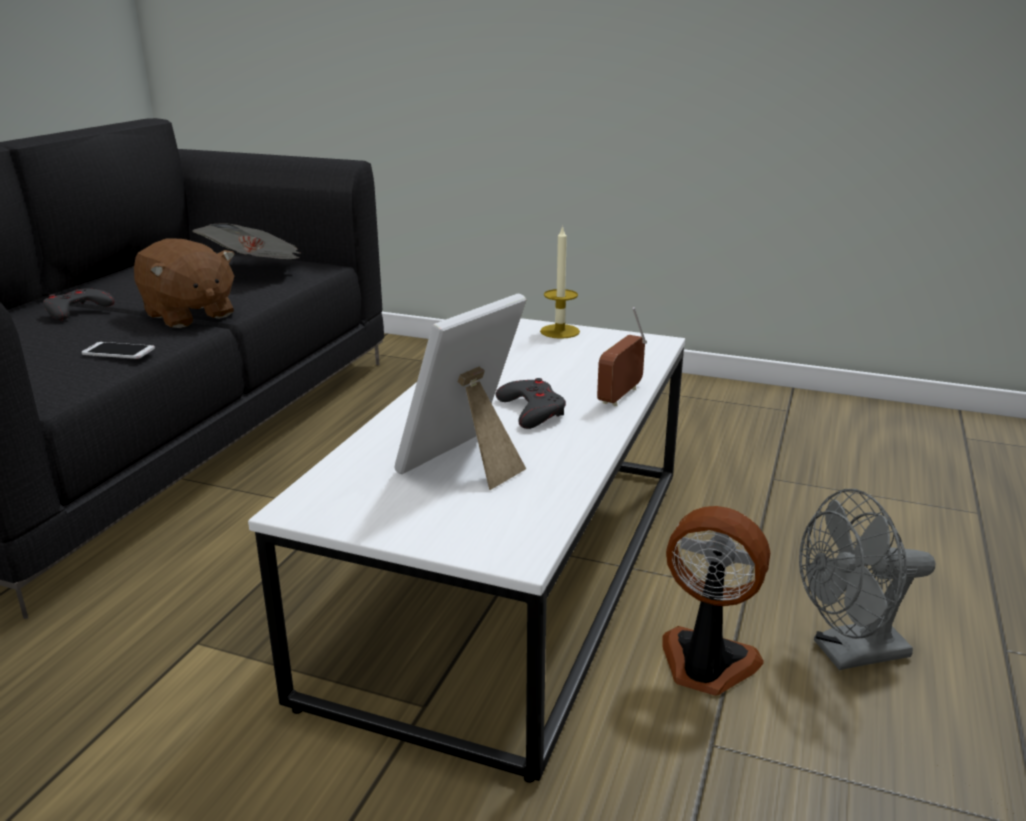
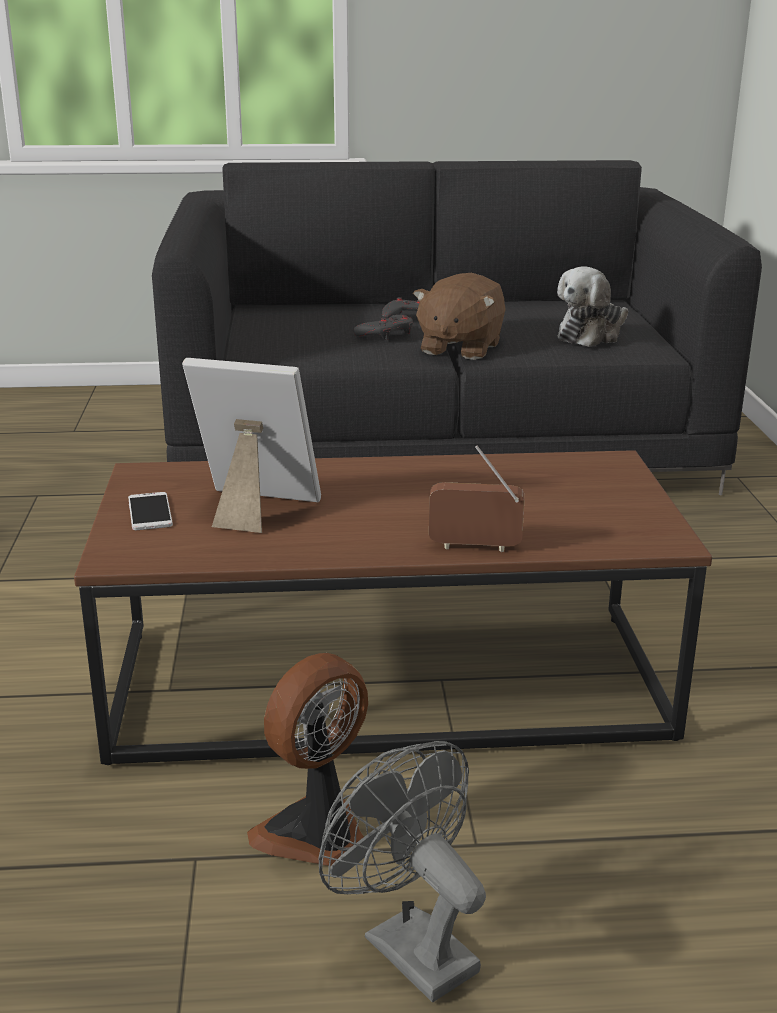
camera: 65 degrees right, 0 degrees up
(118, 351) = (347, 351): phone -> phone (150, 512)
(256, 271) = (591, 335): newspaper -> plush toy
(512, 572) = (387, 682): white coffee table -> brown coffee table
(531, 410) = (392, 513): grey game controller -> grey game controller (386, 333)
(560, 331) = (627, 486): candle -> none
(705, 665) = (316, 834): fan -> fan turned 135 degrees counterclockwise

